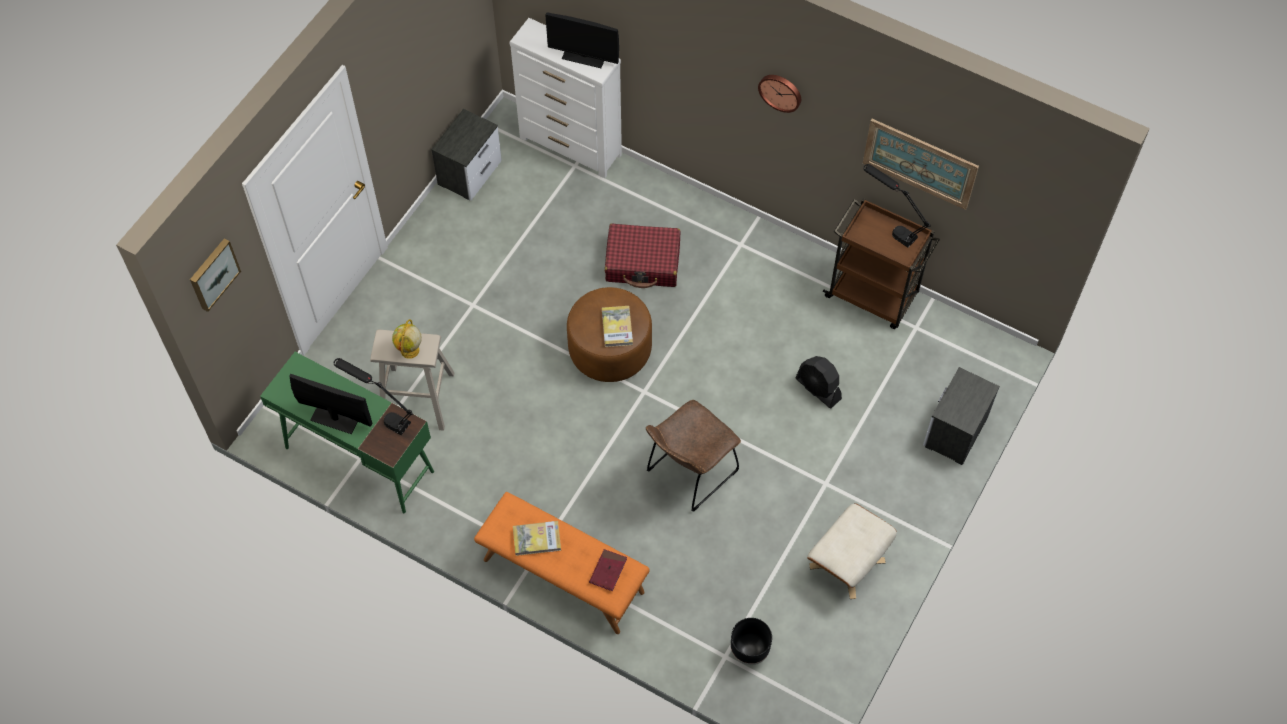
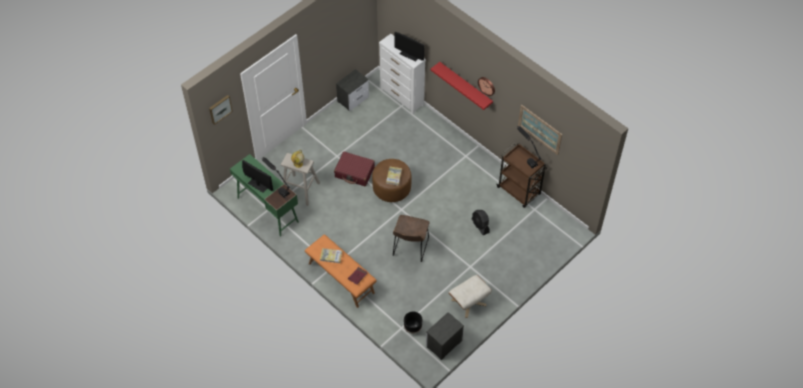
camera: 15 degrees right, 5 degrees down
(643, 262) = (418, 154): red suitcase -> red suitcase (354, 172)
(689, 474) = (410, 248): brown chair -> brown chair turned 45 degrees counterclockwise
(725, 100) = (465, 86): none -> red shelf
(954, 432) = (536, 258): nightstand -> nightstand (443, 343)

